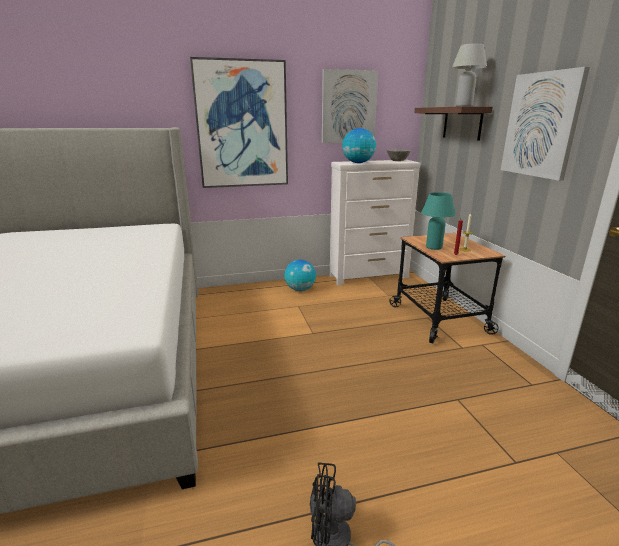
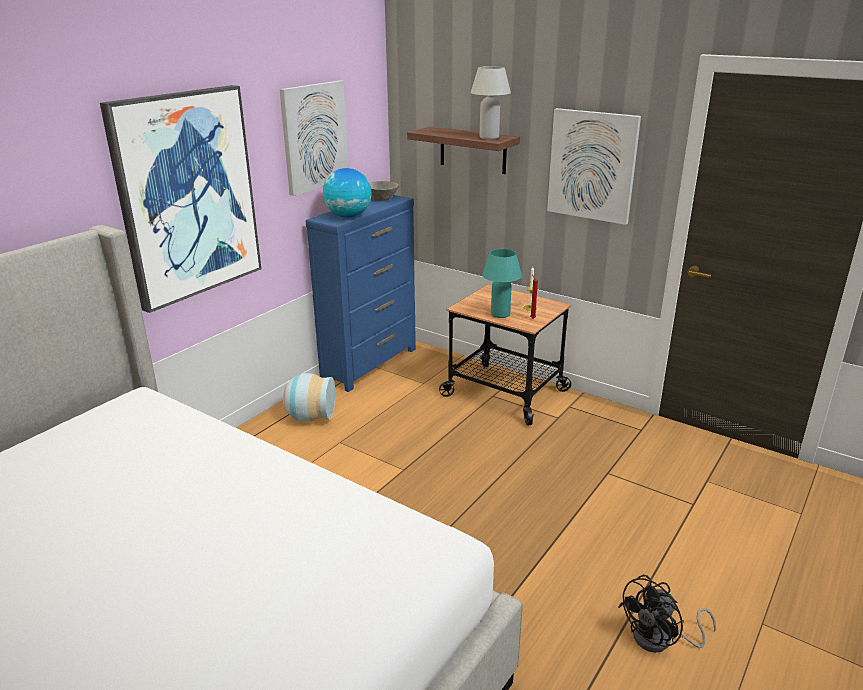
camera: 40 degrees left, 5 degrees up
(300, 289) = (310, 417): globe -> vase
(369, 276) = (370, 364): white dresser -> blue dresser

